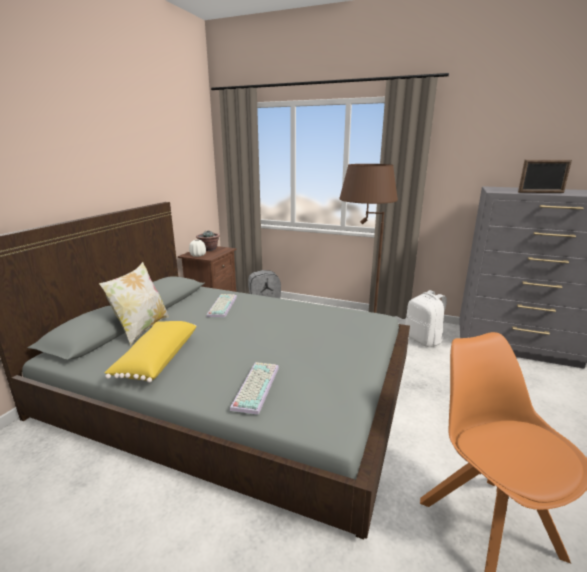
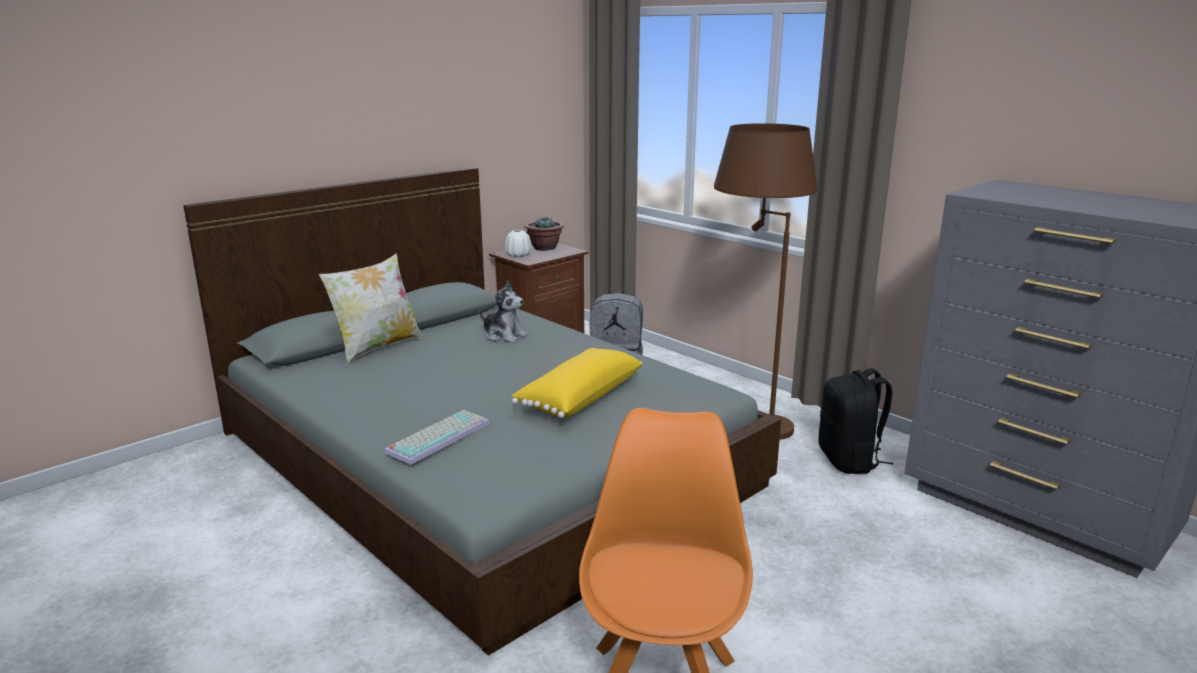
camera: 25 degrees right, 0 degrees up
(156, 359) = (361, 385): yellow pillow -> yellow pillow (578, 397)
(221, 306) = (504, 335): keyboard -> plush toy
(423, 340) = (849, 461): white backpack -> black backpack
(541, 192) = (1056, 203): picture frame -> none

